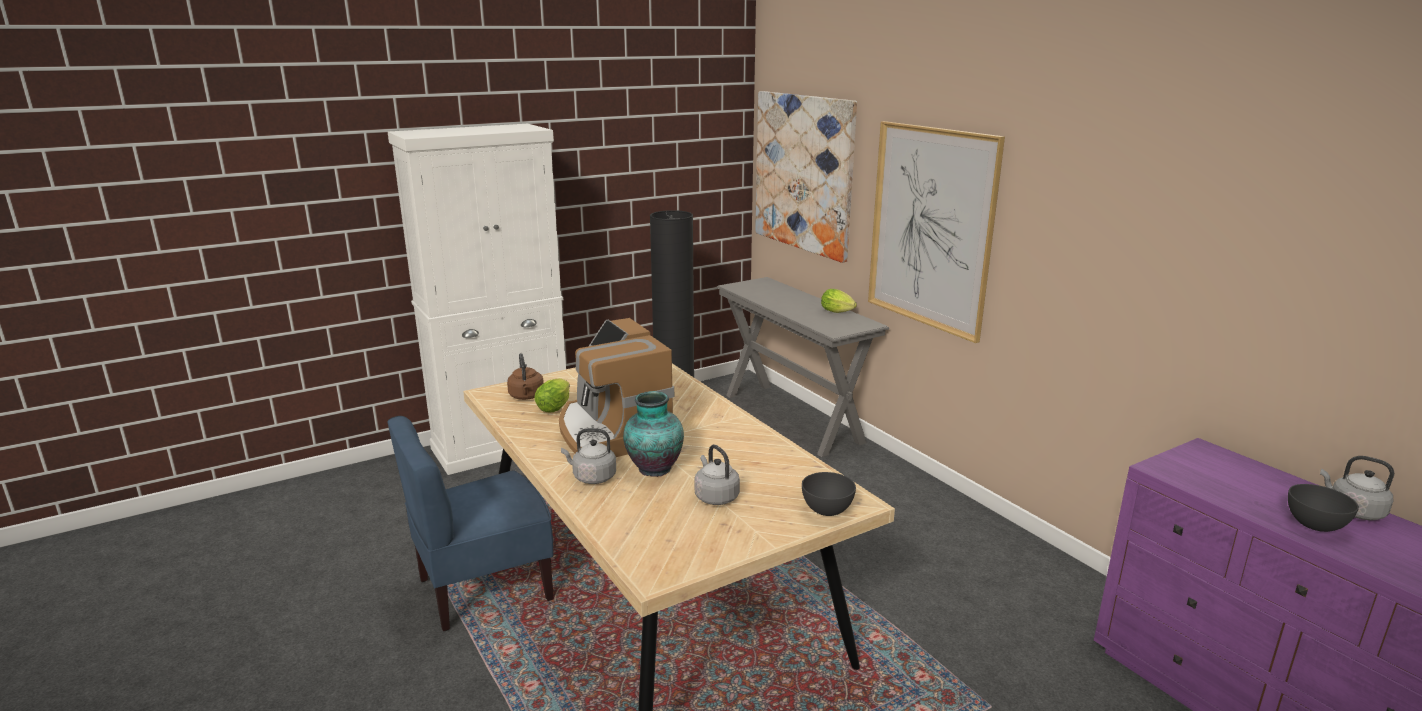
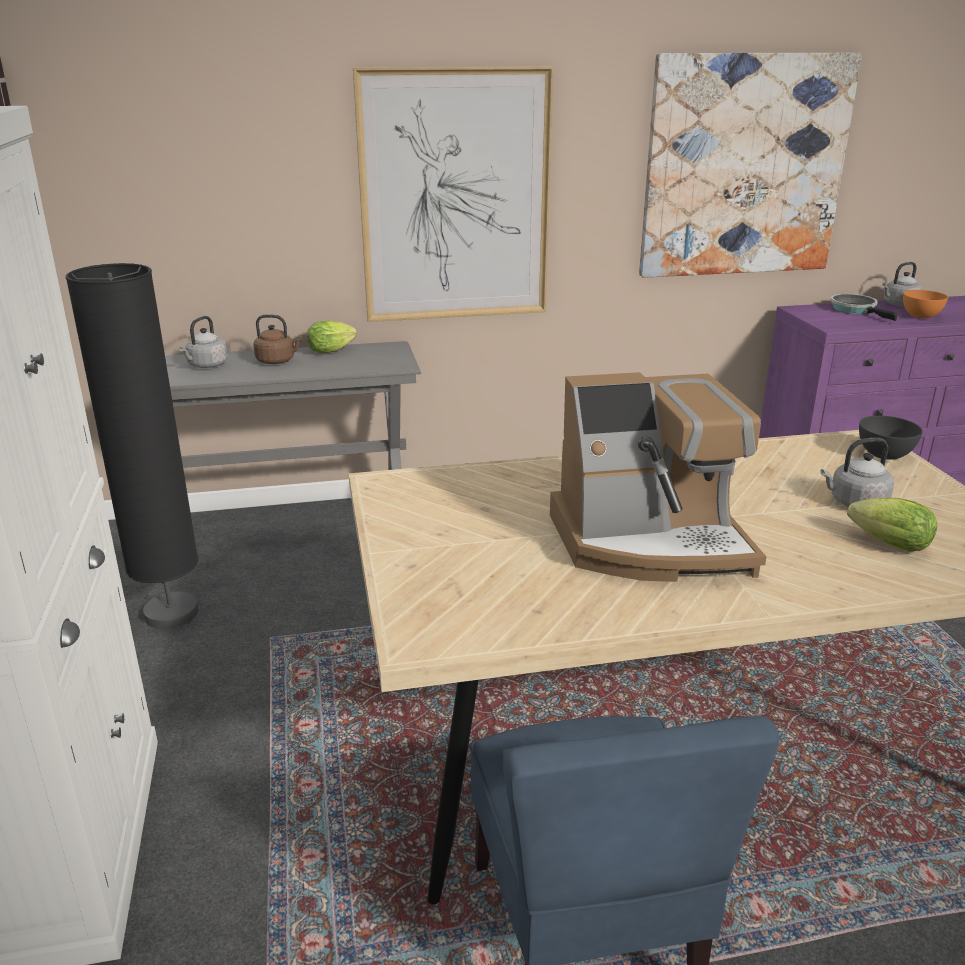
camera: 70 degrees left, 5 degrees up
(526, 396) = (465, 601): brown kettle -> brown kettle (277, 361)
(556, 407) = (528, 577): lettuce -> lettuce (885, 543)
(592, 477) = (797, 574): grey kettle -> grey kettle (206, 365)
(653, 469) = (777, 529): vase -> none
(803, 173) = (183, 171): picture -> picture (744, 167)
(1264, 482) = (856, 310): none -> frying pan
(1315, 525) = (921, 316): grey bowl -> orange bowl

